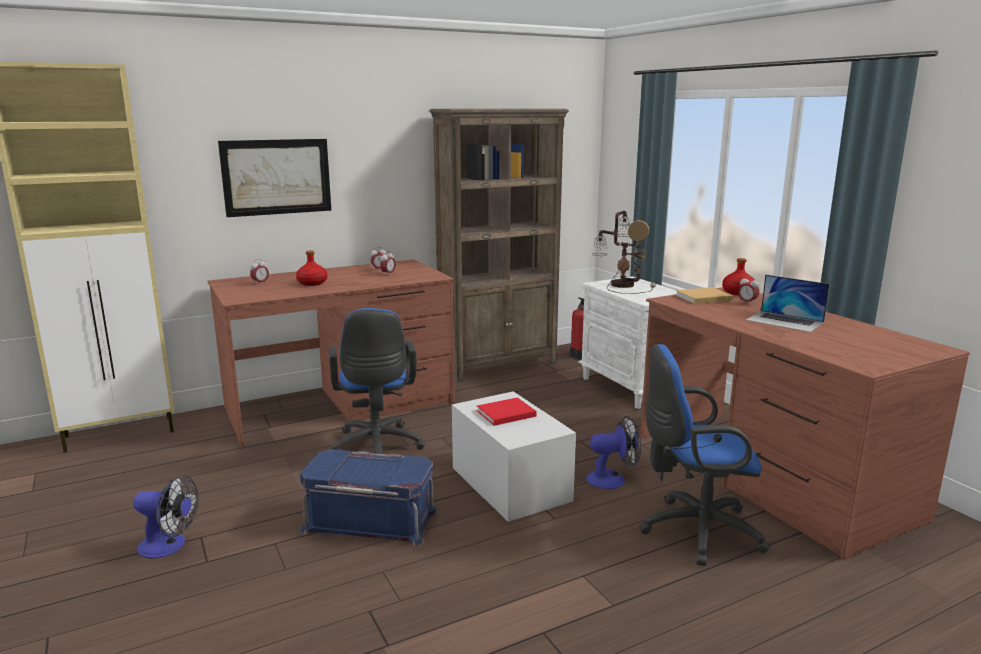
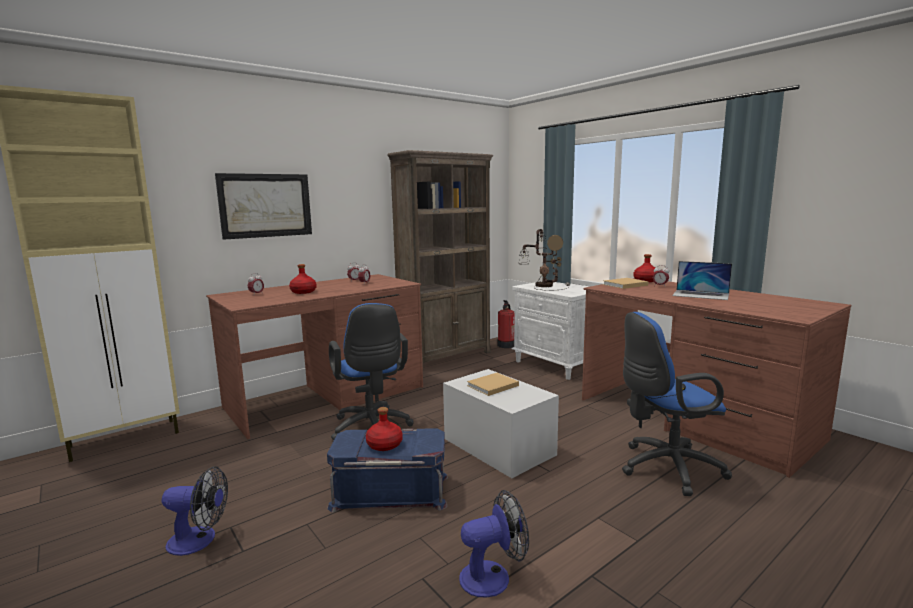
camera: 10 degrees left, 5 degrees down
(363, 470) = (385, 445): none -> red bottle
(504, 414) = (491, 386): red book -> beige book
(612, 479) = (578, 434): fan -> fan (493, 576)

